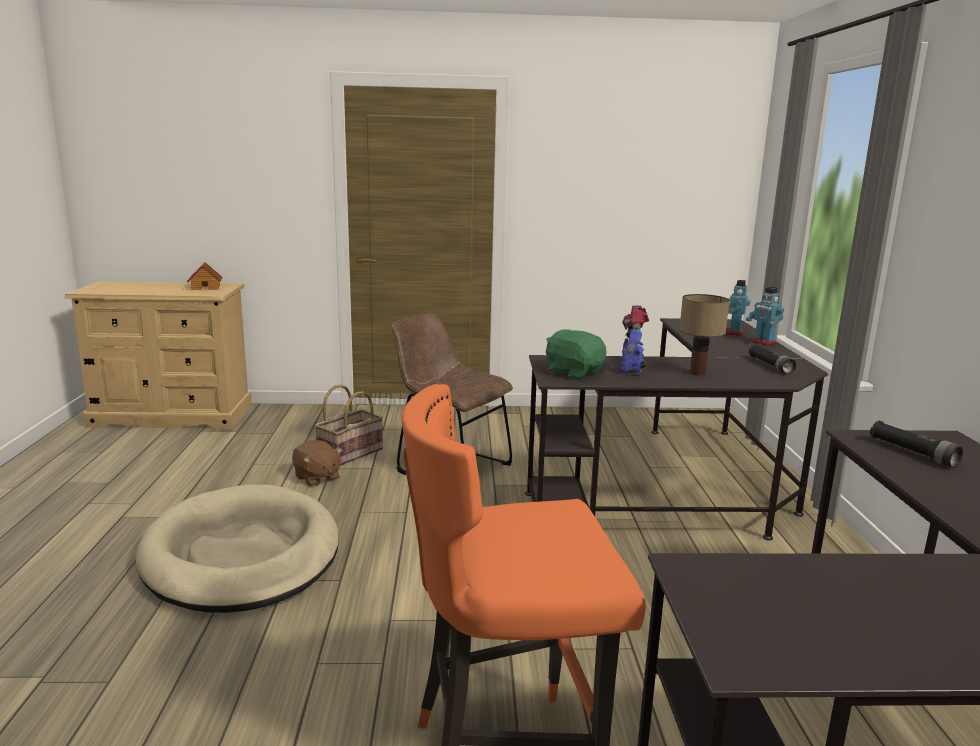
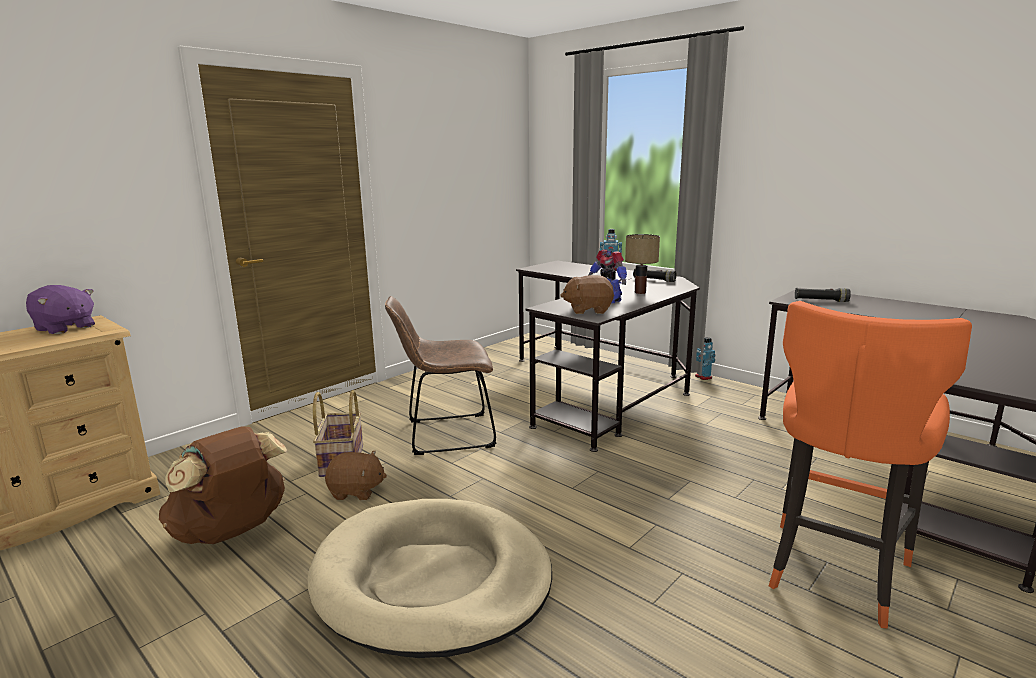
camera: 45 degrees left, 0 degrees up
(206, 287) = (65, 328): toy house -> purple plush toy
(219, 468) = (232, 532): none -> brown backpack
(573, 373) = (588, 310): green plush toy -> brown plush toy
(733, 333) = (580, 268): toy robot -> toy robot (703, 377)

